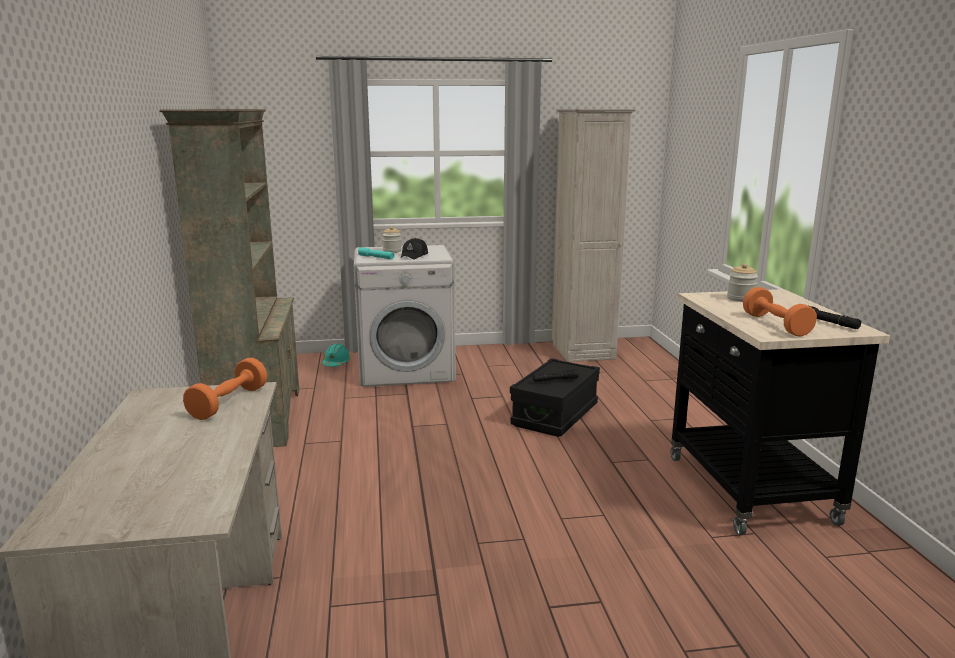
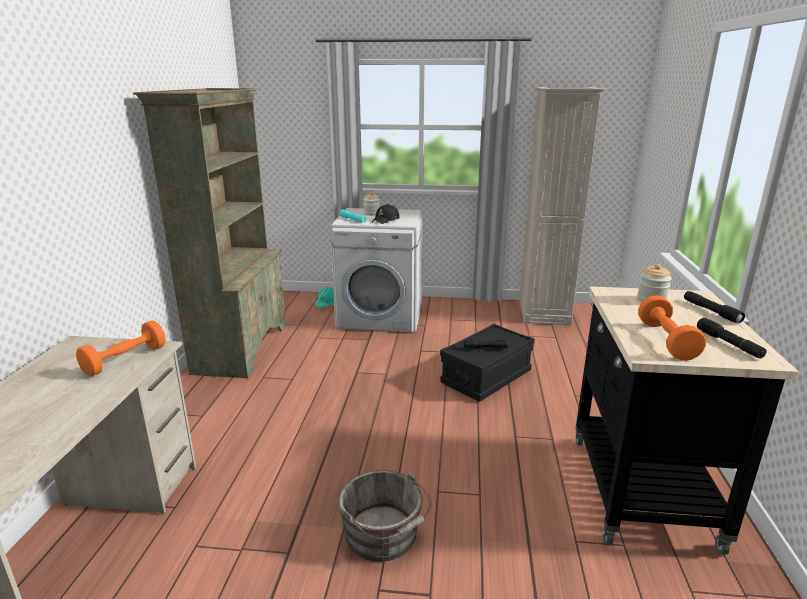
camera: 15 degrees right, 5 degrees up
(528, 563) = (384, 536): none -> grey bucket
(795, 303) = (711, 311): none -> black flashlight

